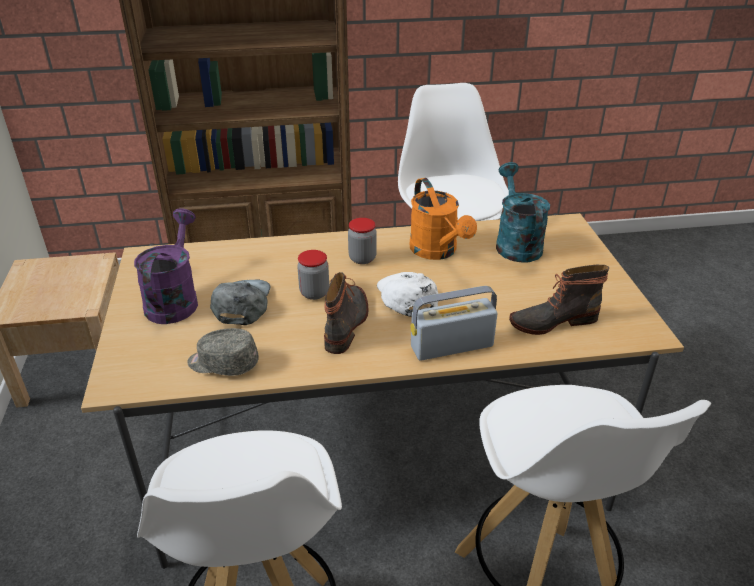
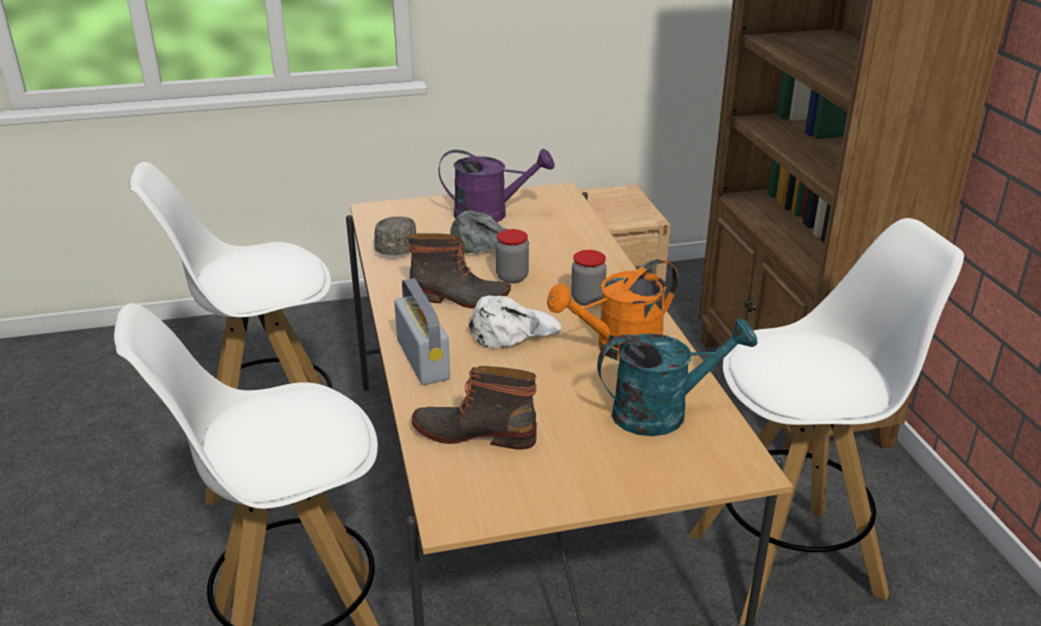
camera: 85 degrees right, 5 degrees down
(552, 321) = (475, 432): boot -> boot turned 60 degrees counterclockwise

